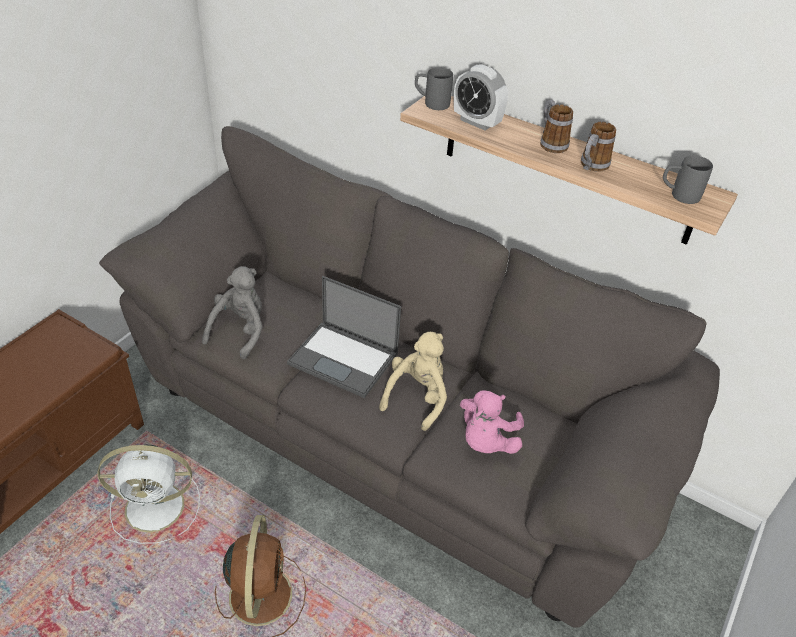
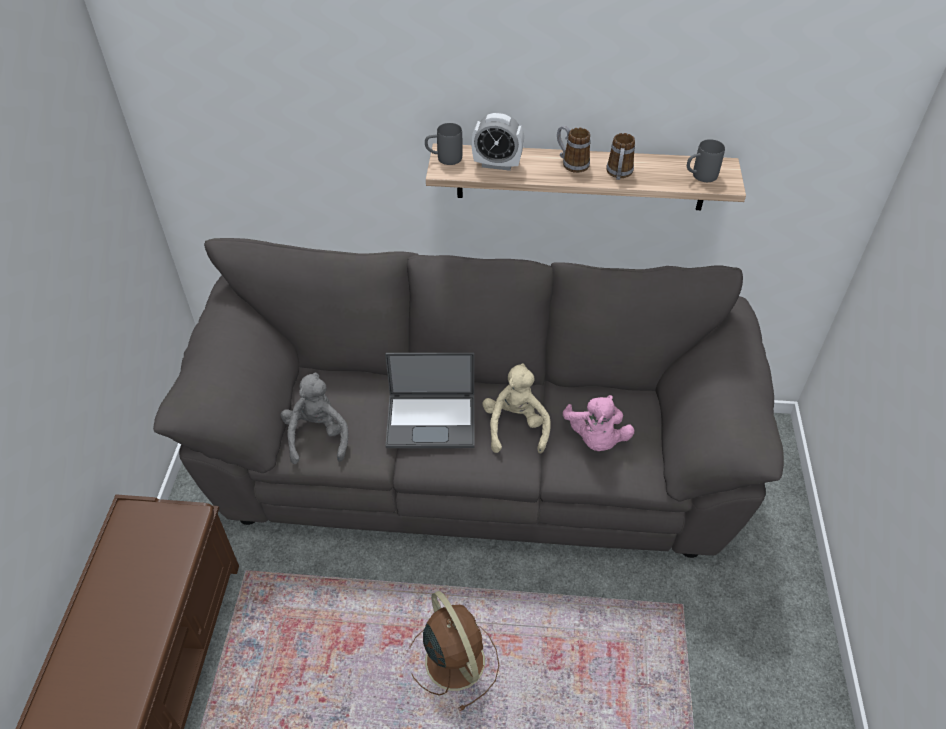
camera: 25 degrees left, 5 degrees up
(157, 507) = (309, 634): white fan -> none

